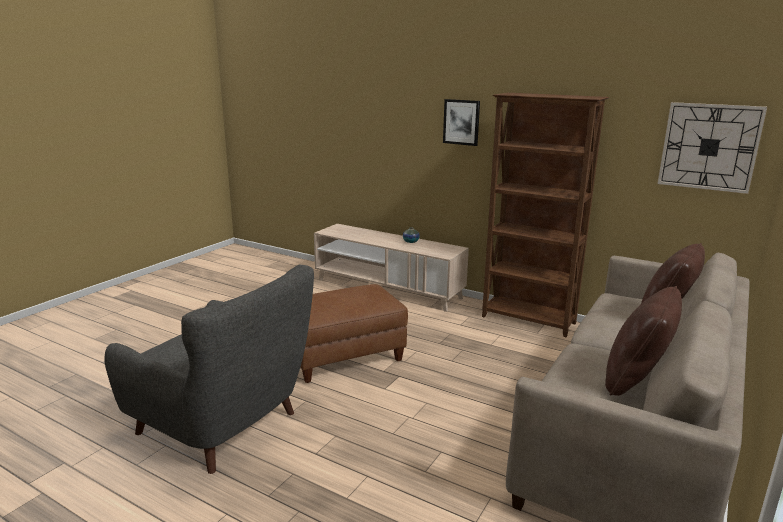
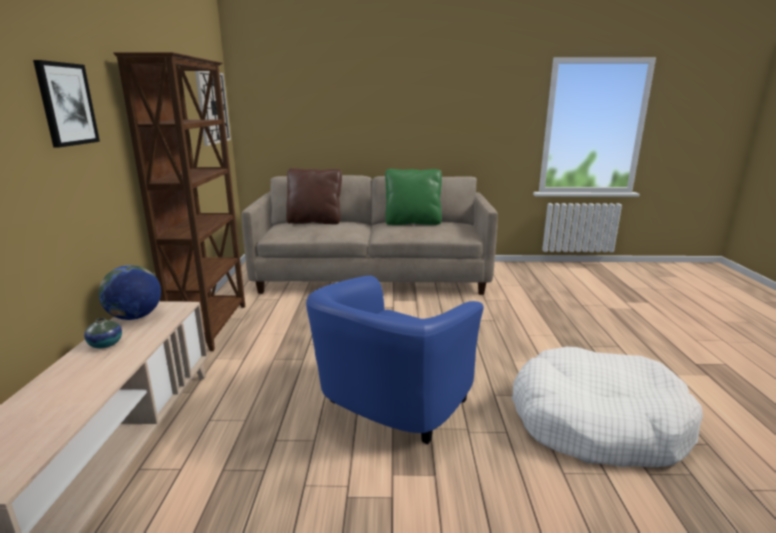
camera: 120 degrees left, 0 degrees up
(223, 427) = (596, 422): grey armchair -> white dog bed
(343, 356) = (389, 408): brown ottoman -> blue armchair
(441, 247) = (135, 317): none -> globe
(636, 381) = (412, 222): brown pillow -> green pillow

